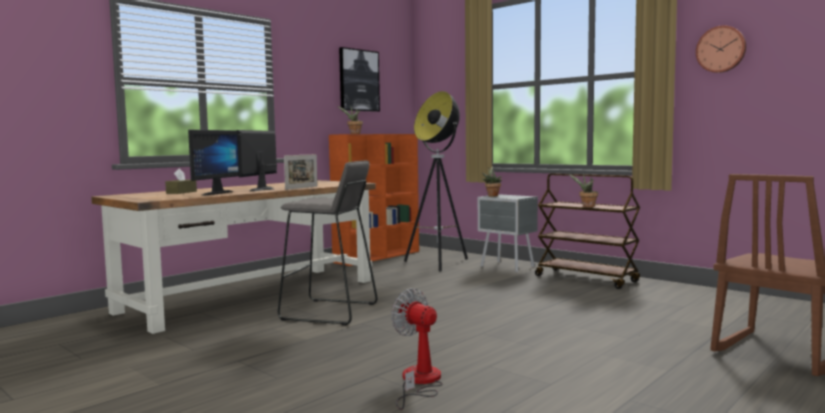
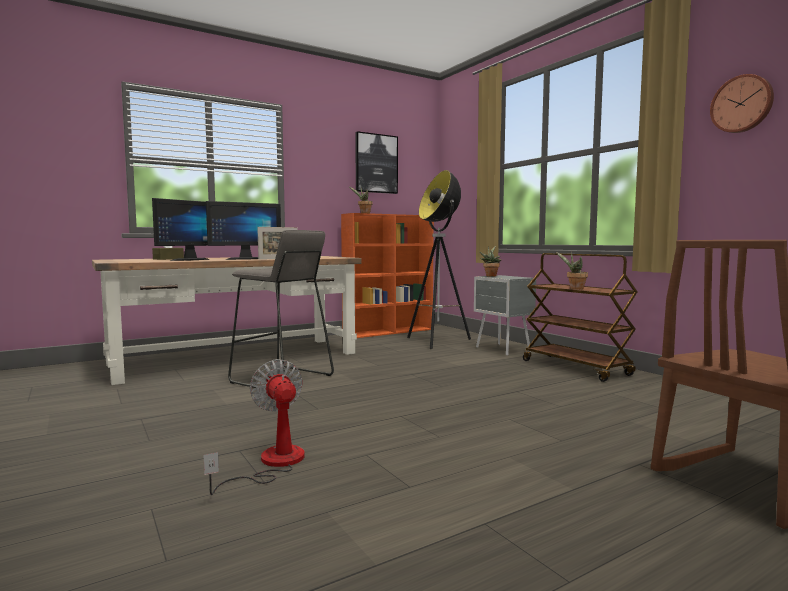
camera: 15 degrees right, 0 degrees up
(266, 189) = (244, 259): monitor -> monitor turned 150 degrees counterclockwise

